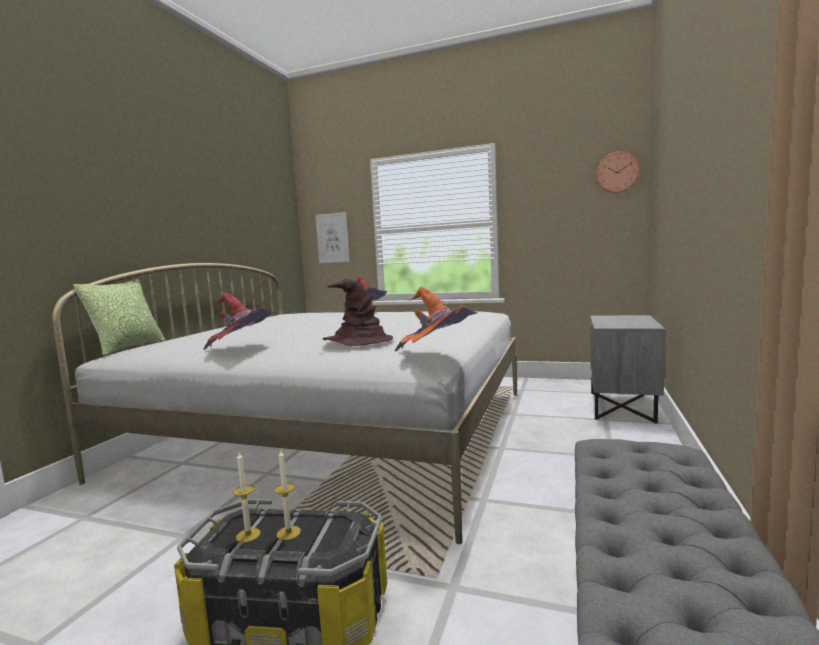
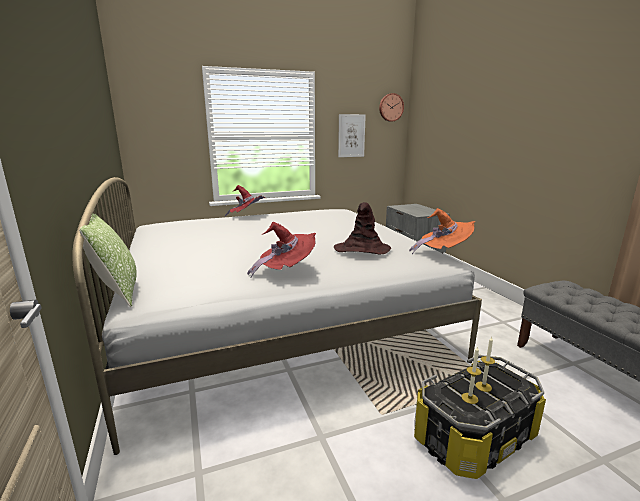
camera: 40 degrees left, 10 degrees up
(332, 238) = (160, 141): picture -> picture (351, 135)

